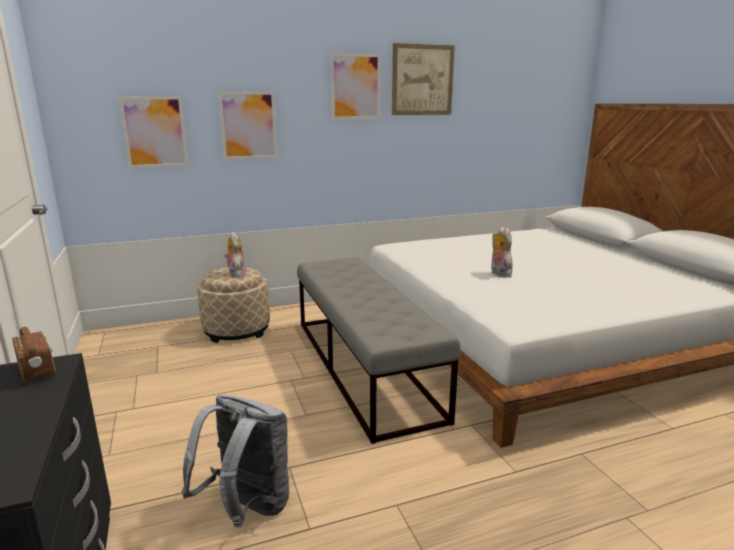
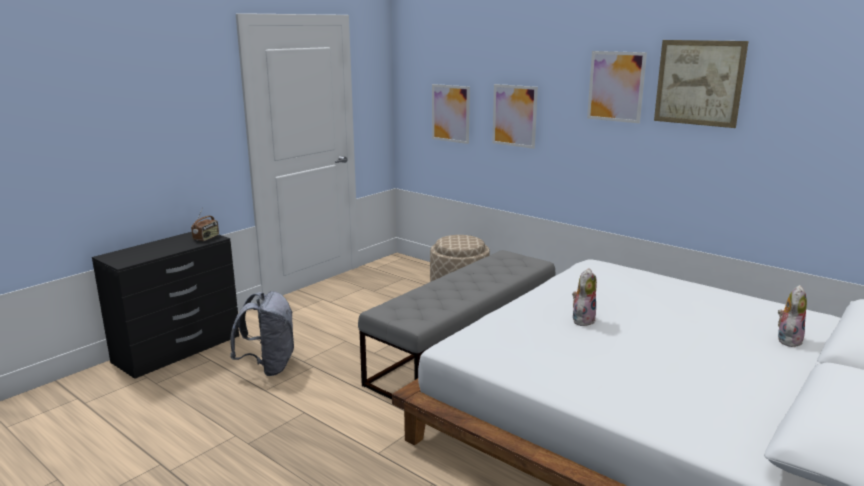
camera: 60 degrees right, 0 degrees up
(235, 274) = (459, 242): plush toy -> plush toy (788, 339)

